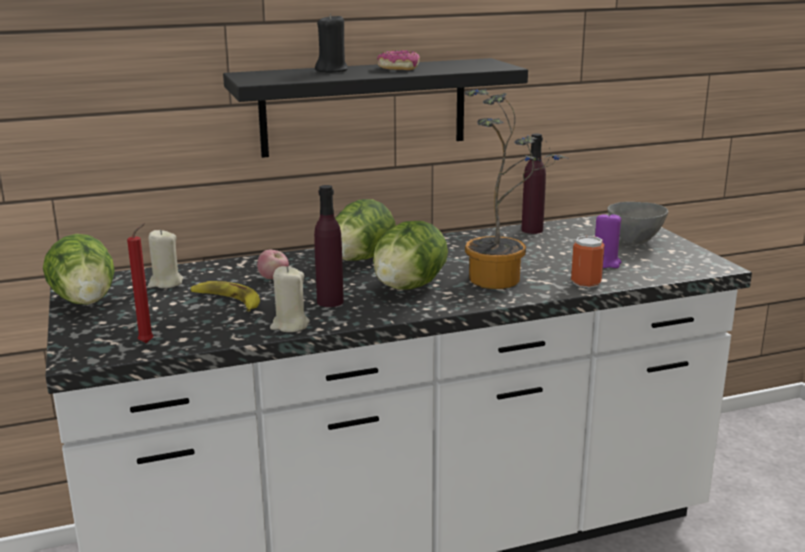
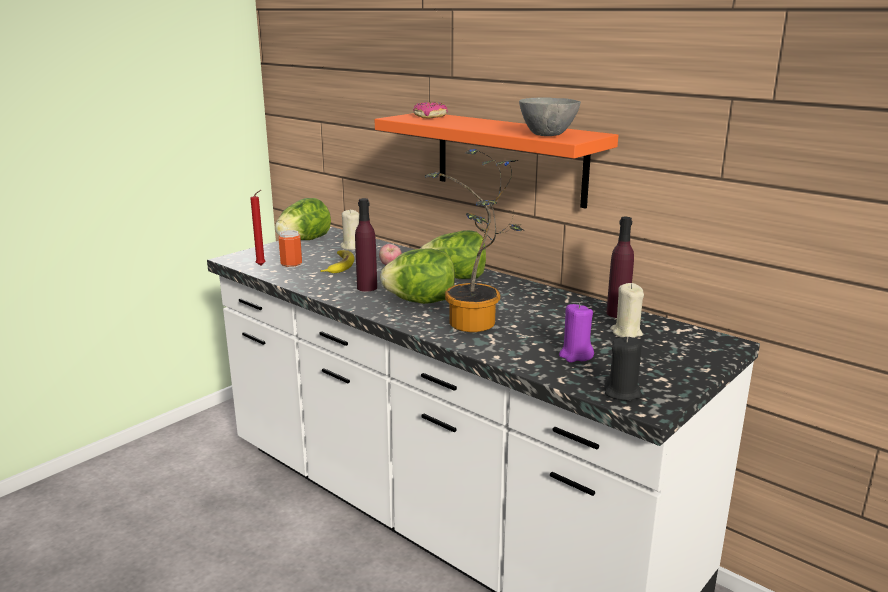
camera: 60 degrees right, 0 degrees up
(289, 325) = (316, 287): beige candle -> beige candle (626, 332)
(332, 70) = (467, 120): black candle -> black candle (623, 393)
(364, 107) = (509, 158): black shelf -> orange shelf
(398, 68) = (506, 127): donut -> donut (430, 116)
(586, 282) = (511, 356): can -> can (291, 264)
(634, 241) = (662, 358): grey bowl -> grey bowl (548, 135)

